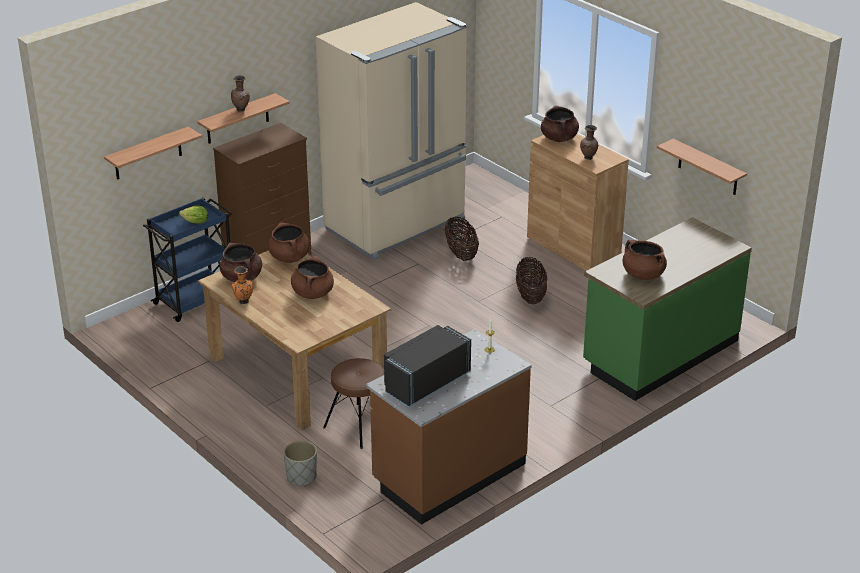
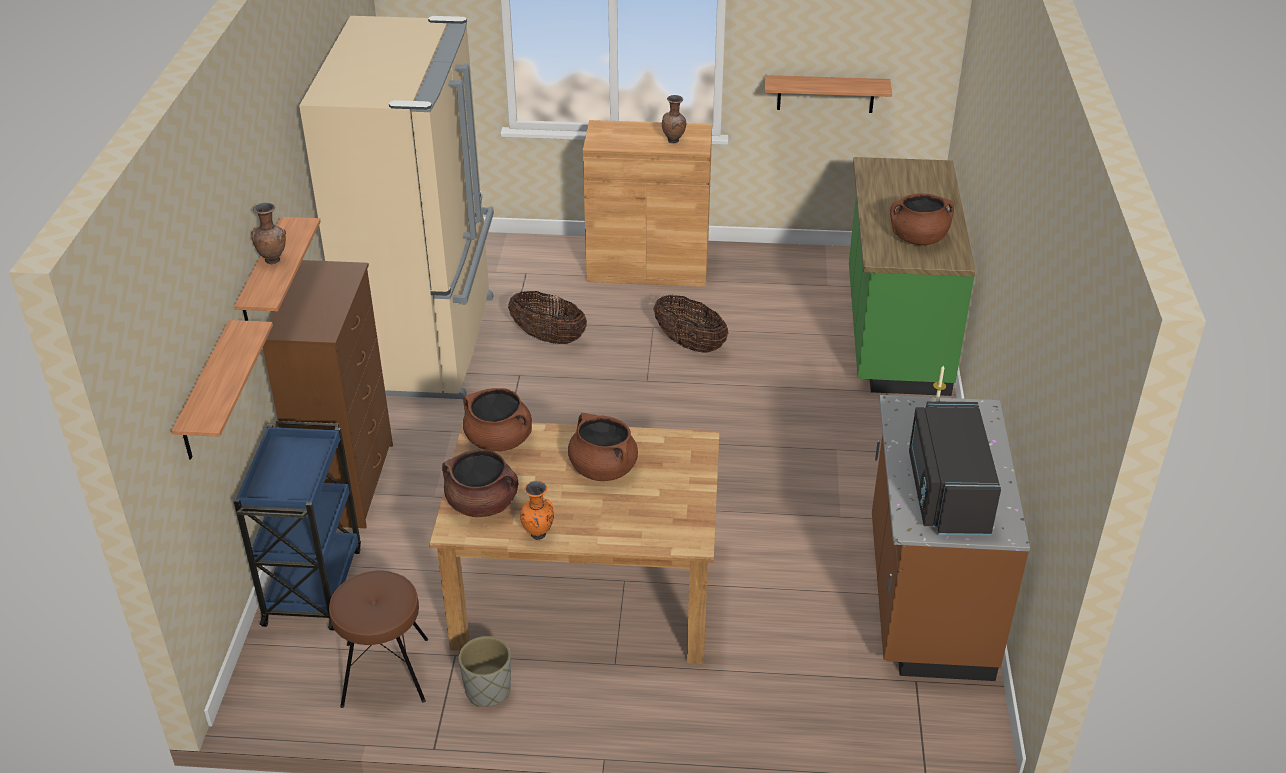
camera: 45 degrees left, 5 degrees up
(196, 222) = (304, 466): lettuce -> none
(302, 477) = (795, 725): grey planter -> grey planter (488, 689)
(359, 426) = (755, 611): brown stool -> brown stool (386, 672)
(559, 138) = (608, 134): brown cooking pot -> none

